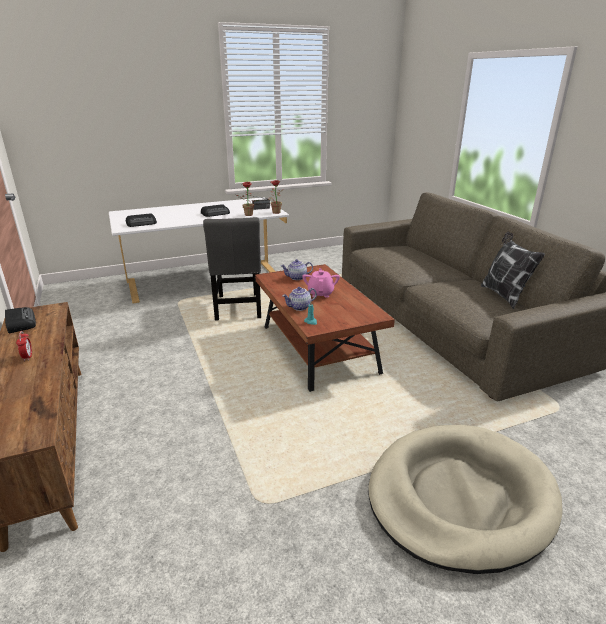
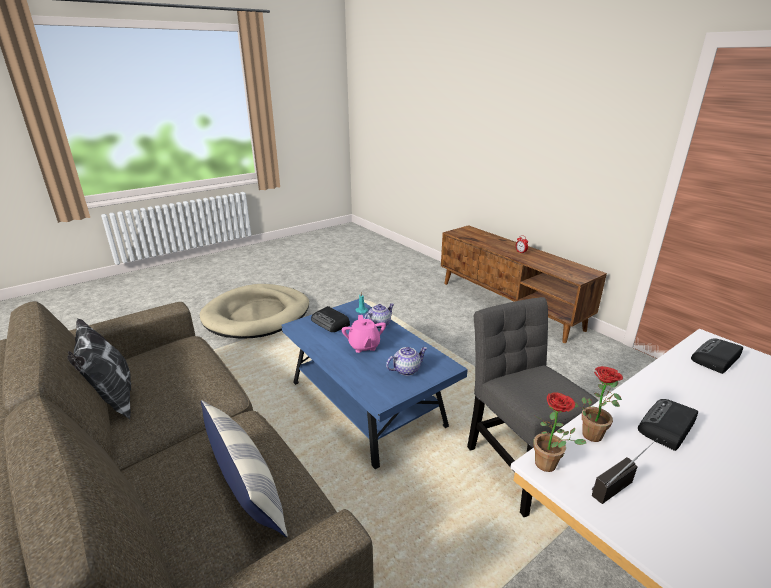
camera: 165 degrees right, 0 degrees up
(20, 322) = (573, 267): radio -> radio (330, 323)
(318, 350) = (367, 404): brown coffee table -> blue coffee table
(394, 255) = (246, 486): none -> pillow

